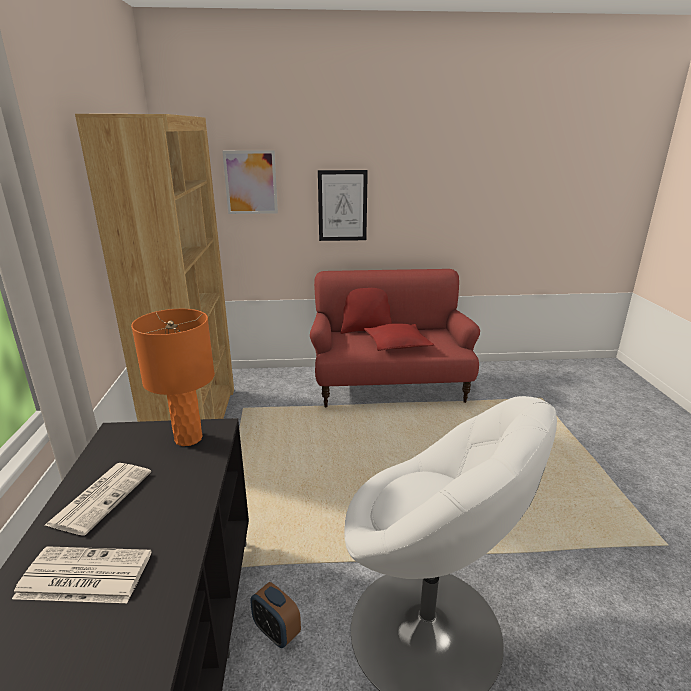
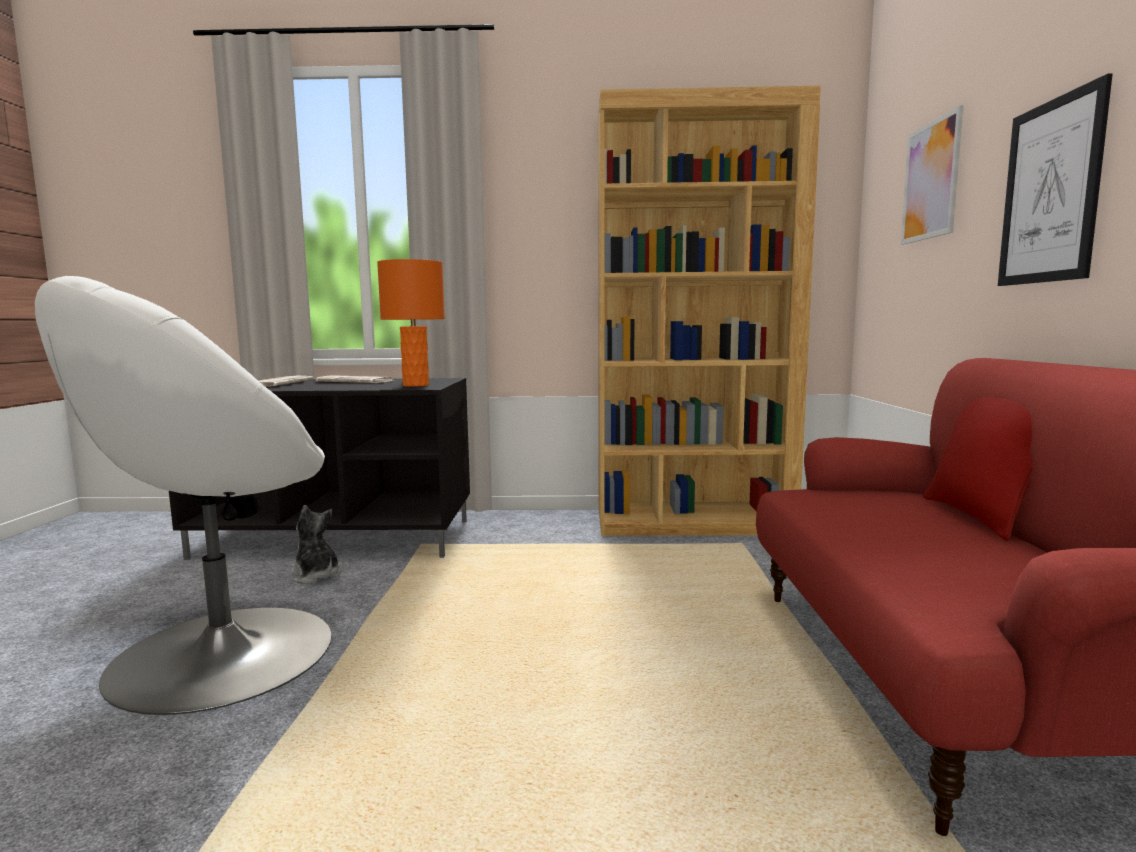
camera: 95 degrees right, 15 degrees down
(276, 632) = (316, 575): alarm clock -> plush toy
(397, 344) = (907, 538): red pillow -> none

